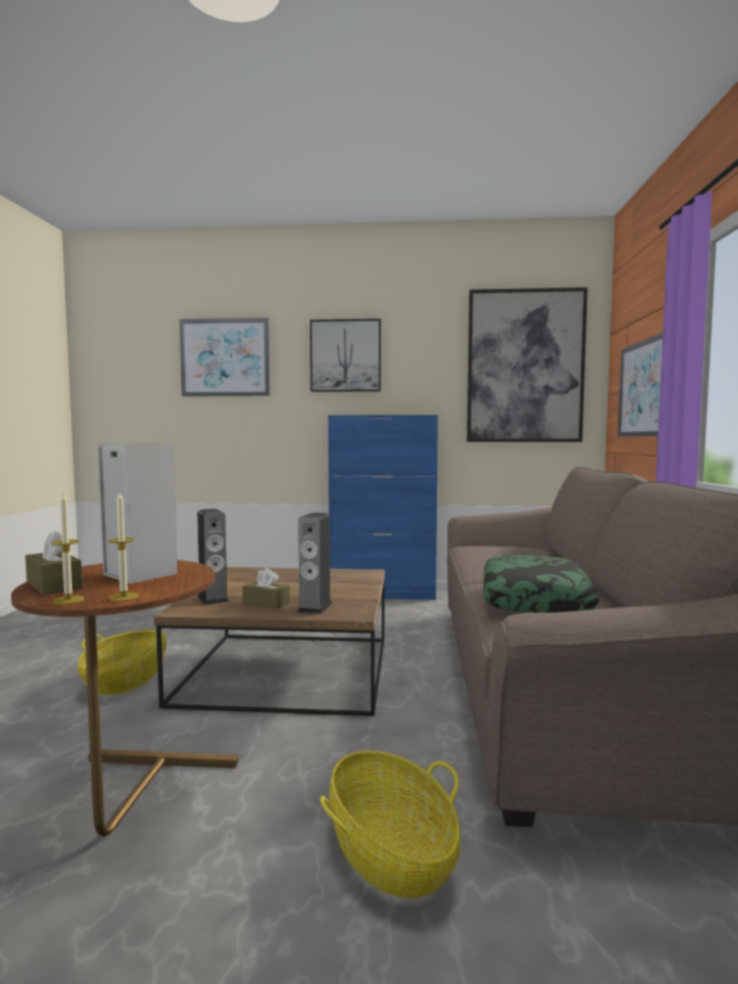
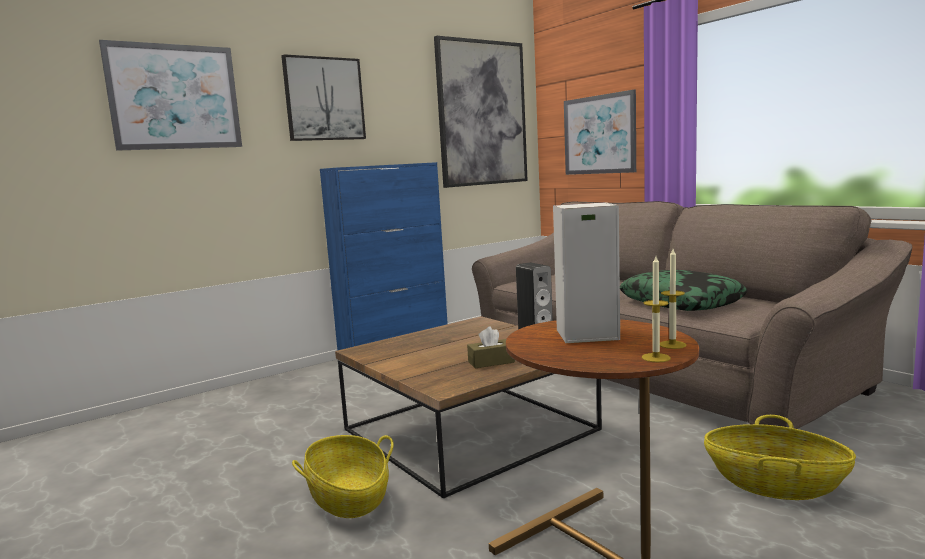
camera: 40 degrees left, 5 degrees up
(54, 585) = (583, 357): brown tissue box -> none
(213, 598) = (435, 373): speaker -> none

